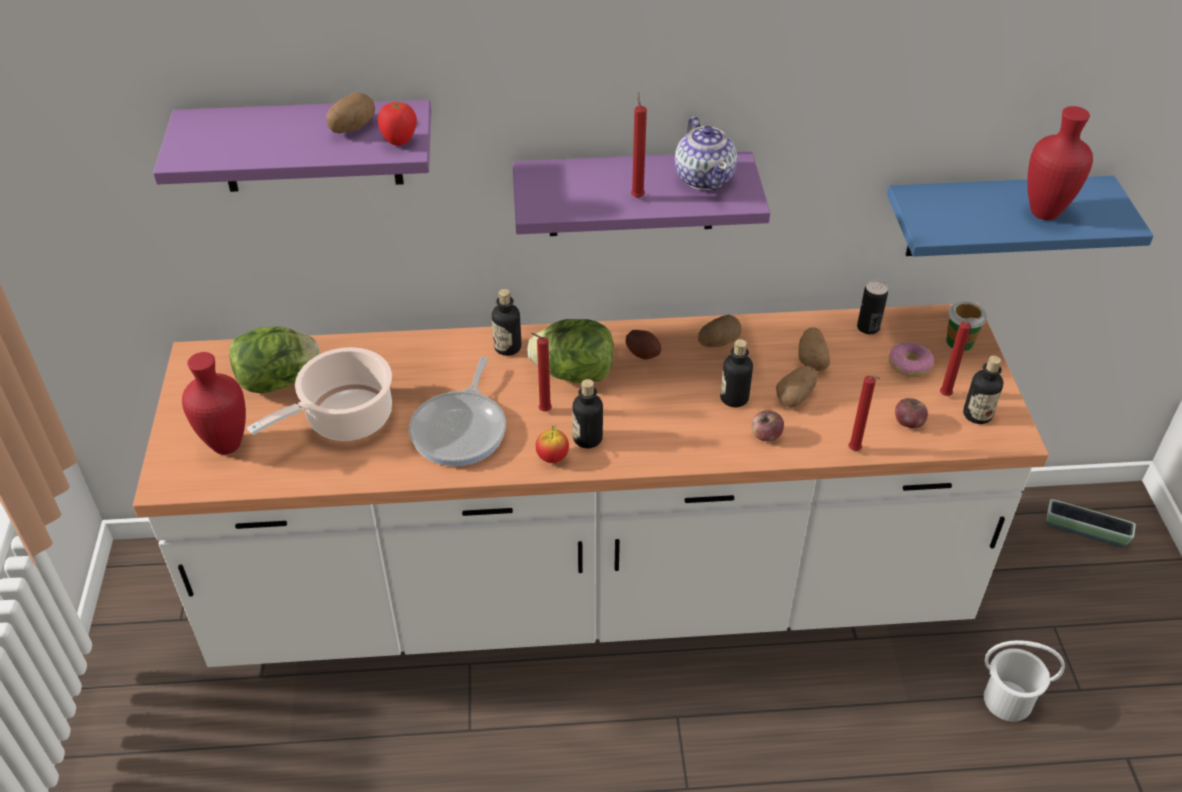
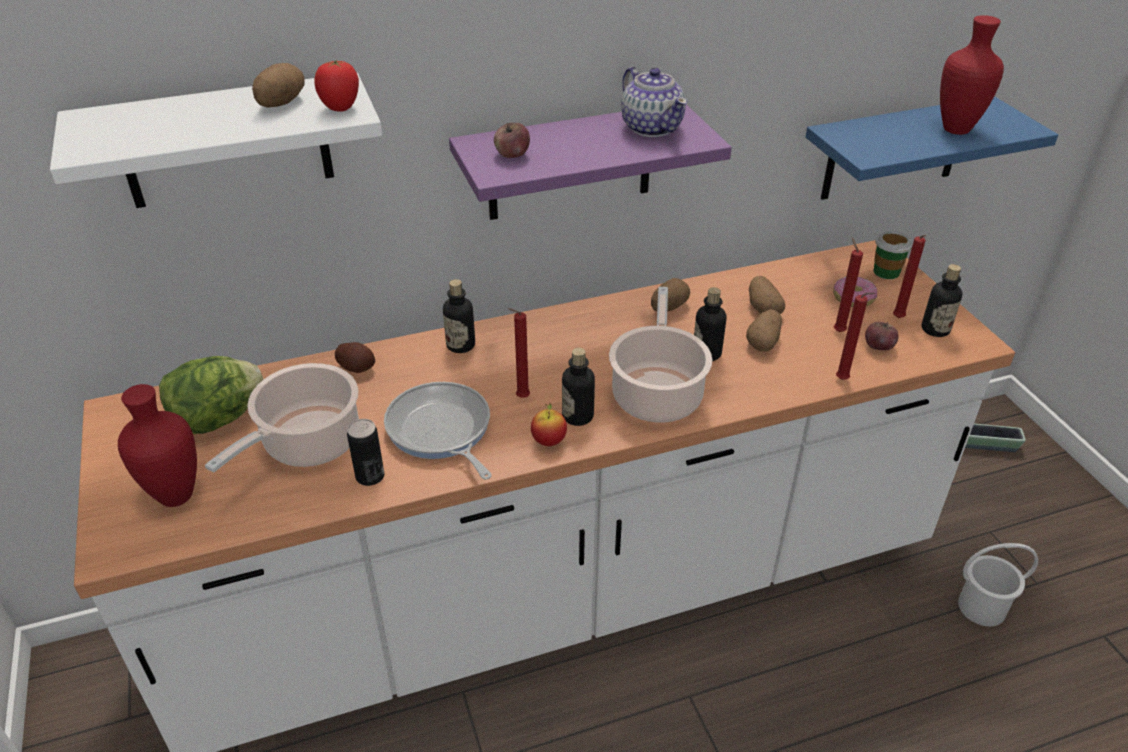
camera: 15 degrees left, 5 degrees down
(310, 146) = (225, 142): purple shelf -> white shelf
(461, 429) = (440, 431): frying pan -> frying pan turned 150 degrees clockwise
(574, 374) = (539, 358): lettuce -> none
(637, 196) = (593, 150): red candle -> red candle (838, 330)
(643, 353) = (600, 328): potato -> potato (357, 367)
(670, 429) = (657, 393): none -> cooking pot
(766, 436) = (753, 382): apple -> apple (512, 155)
(868, 327) = (800, 273): can -> can (370, 476)

